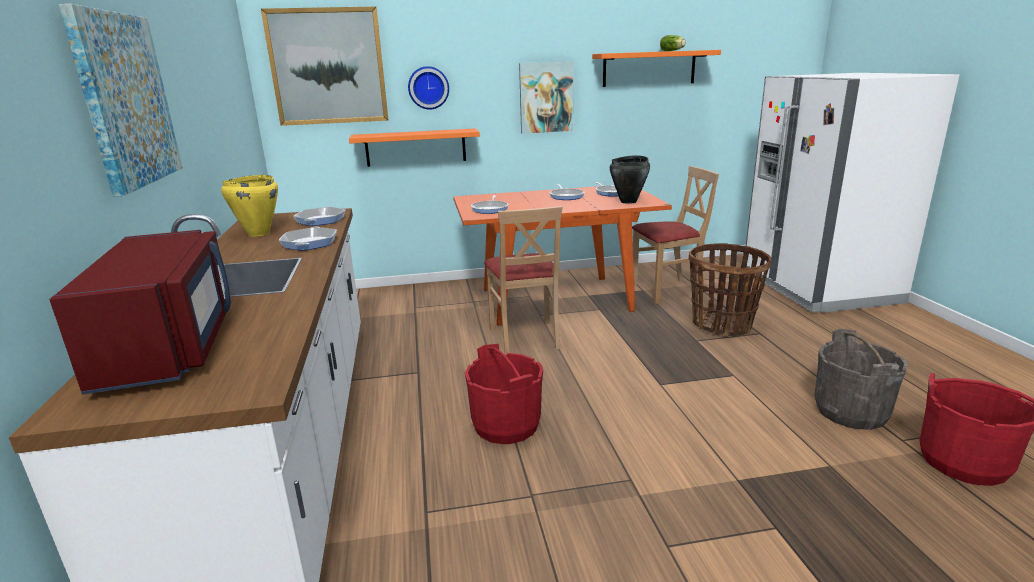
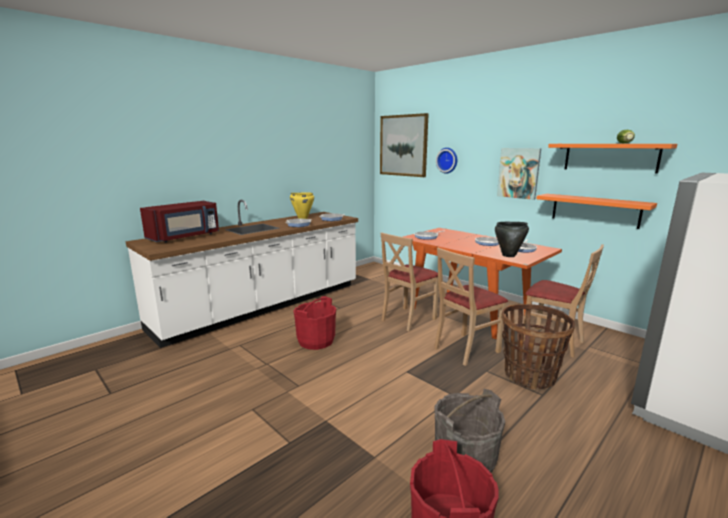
camera: 55 degrees right, 5 degrees down
(125, 100) = (236, 155): picture -> none
(416, 147) = (436, 195): orange shelf -> orange shelf (595, 210)
(640, 333) = (465, 349): none -> beige chair

